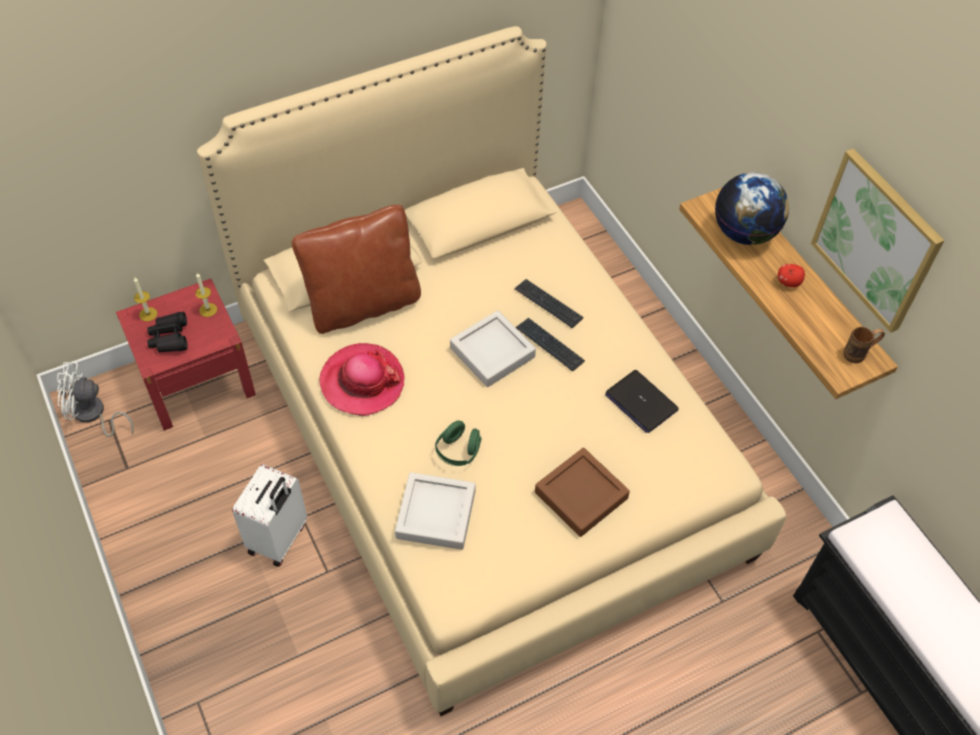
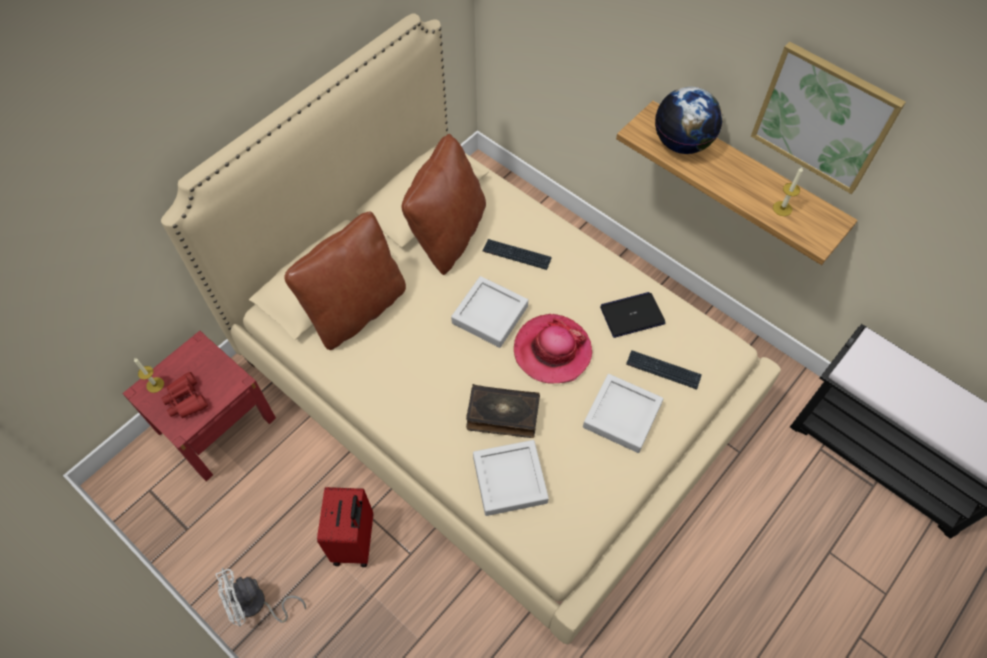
camera: 20 degrees left, 5 degrees up
(93, 415) = (132, 491): white fan -> white fan (256, 605)
(170, 337) = (186, 400): black binoculars -> red binoculars
(208, 310) = (210, 361): candle -> candle (782, 208)
(279, 539) = (355, 541): white suitcase -> red suitcase
(362, 381) = (389, 381): hat -> hat (552, 351)
(458, 451) = (502, 415): green headphones -> book
(487, 262) = (448, 235): none -> brown pillow
(549, 345) = (534, 291): keyboard -> keyboard (663, 370)
(581, 495) = (622, 415): brown tray -> grey tray
(641, 402) = (632, 315): laptop -> laptop turned 135 degrees clockwise
(788, 282) = (738, 175): apple -> none
(859, 354) = (823, 219): brown mug -> none

